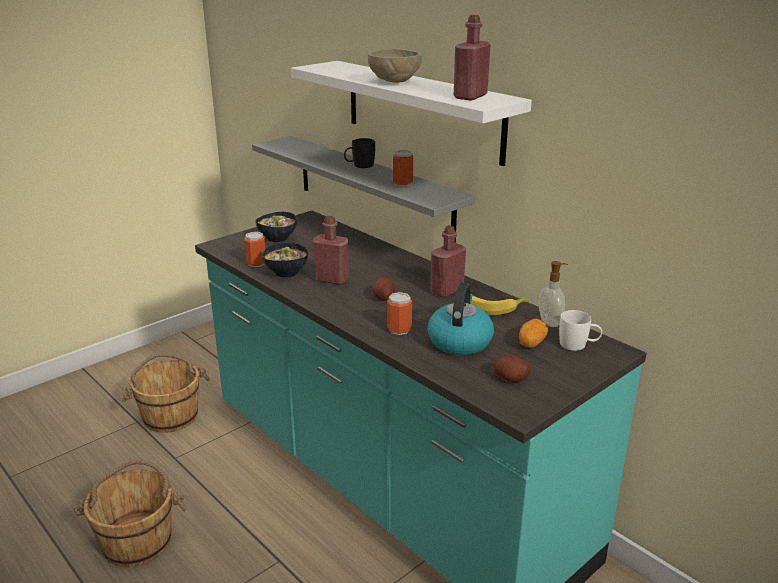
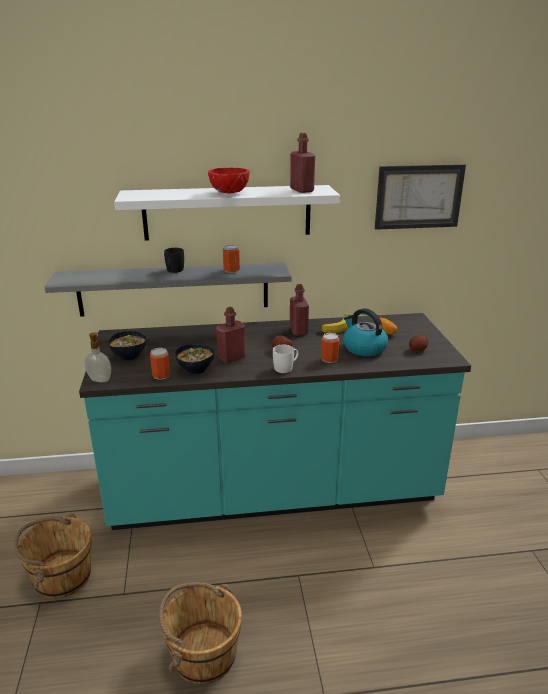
camera: 55 degrees left, 0 degrees up
(395, 82) = (229, 193): beige bowl -> red bowl
(550, 322) = (369, 320): soap dispenser -> soap dispenser (100, 379)
(578, 345) = (401, 323): white mug -> white mug (286, 368)
(659, 150) = (418, 197): none -> picture

